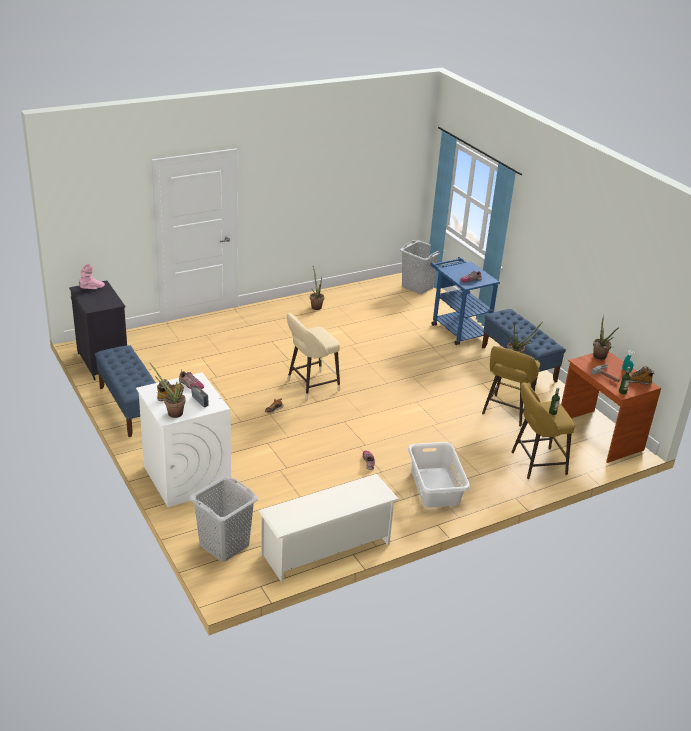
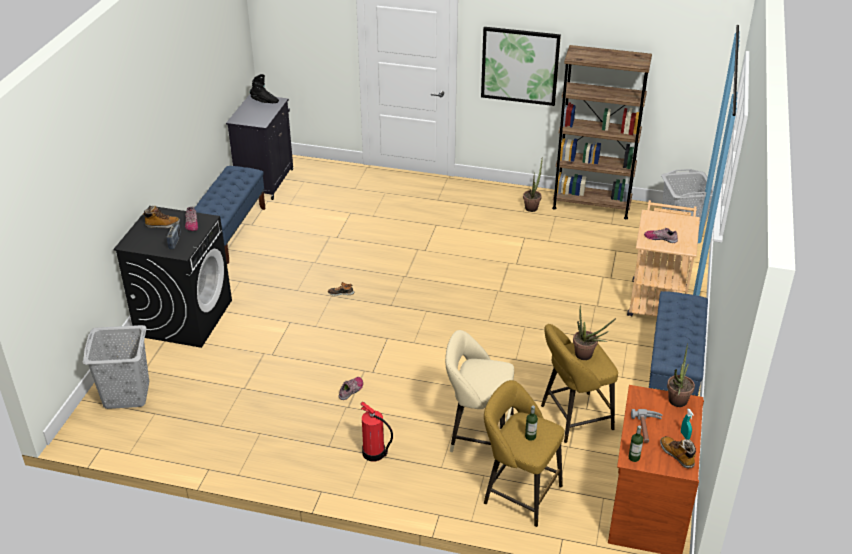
camera: 45 degrees right, 5 degrees up
(92, 288) = (264, 102): pink boot -> black boot
(172, 412) = (139, 241): potted plant -> none
(186, 477) = (184, 317): white washing machine -> black washing machine
(285, 198) = (520, 65): none -> picture
(310, 386) = (407, 287): beige stool -> beige stool (477, 435)
(326, 549) = (194, 450): white shoe rack -> none
(349, 291) = (591, 205): none -> brown bookcase
(434, 487) = (374, 453): white laundry basket -> fire extinguisher
(457, 328) = (657, 297): blue cart -> beige cart

